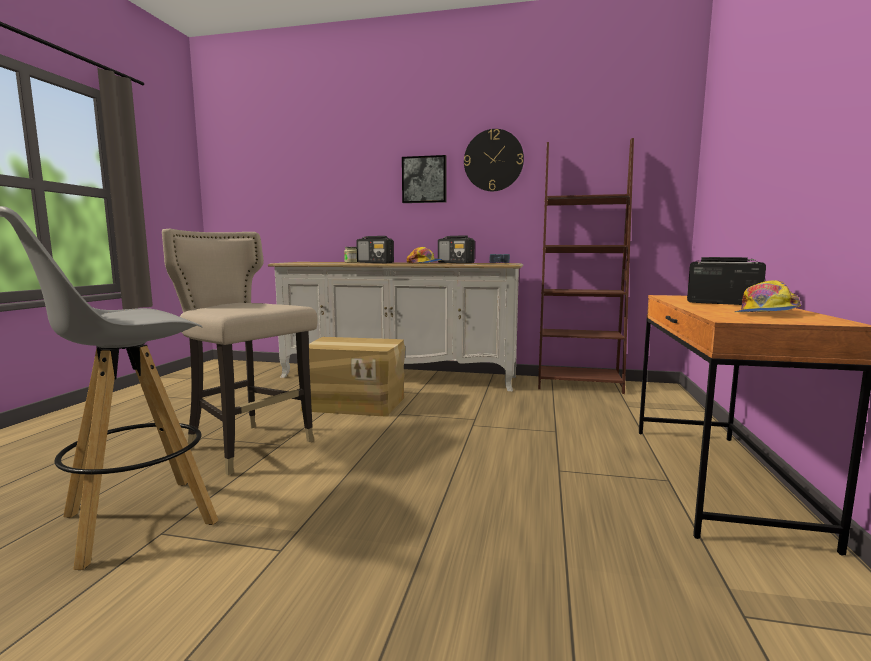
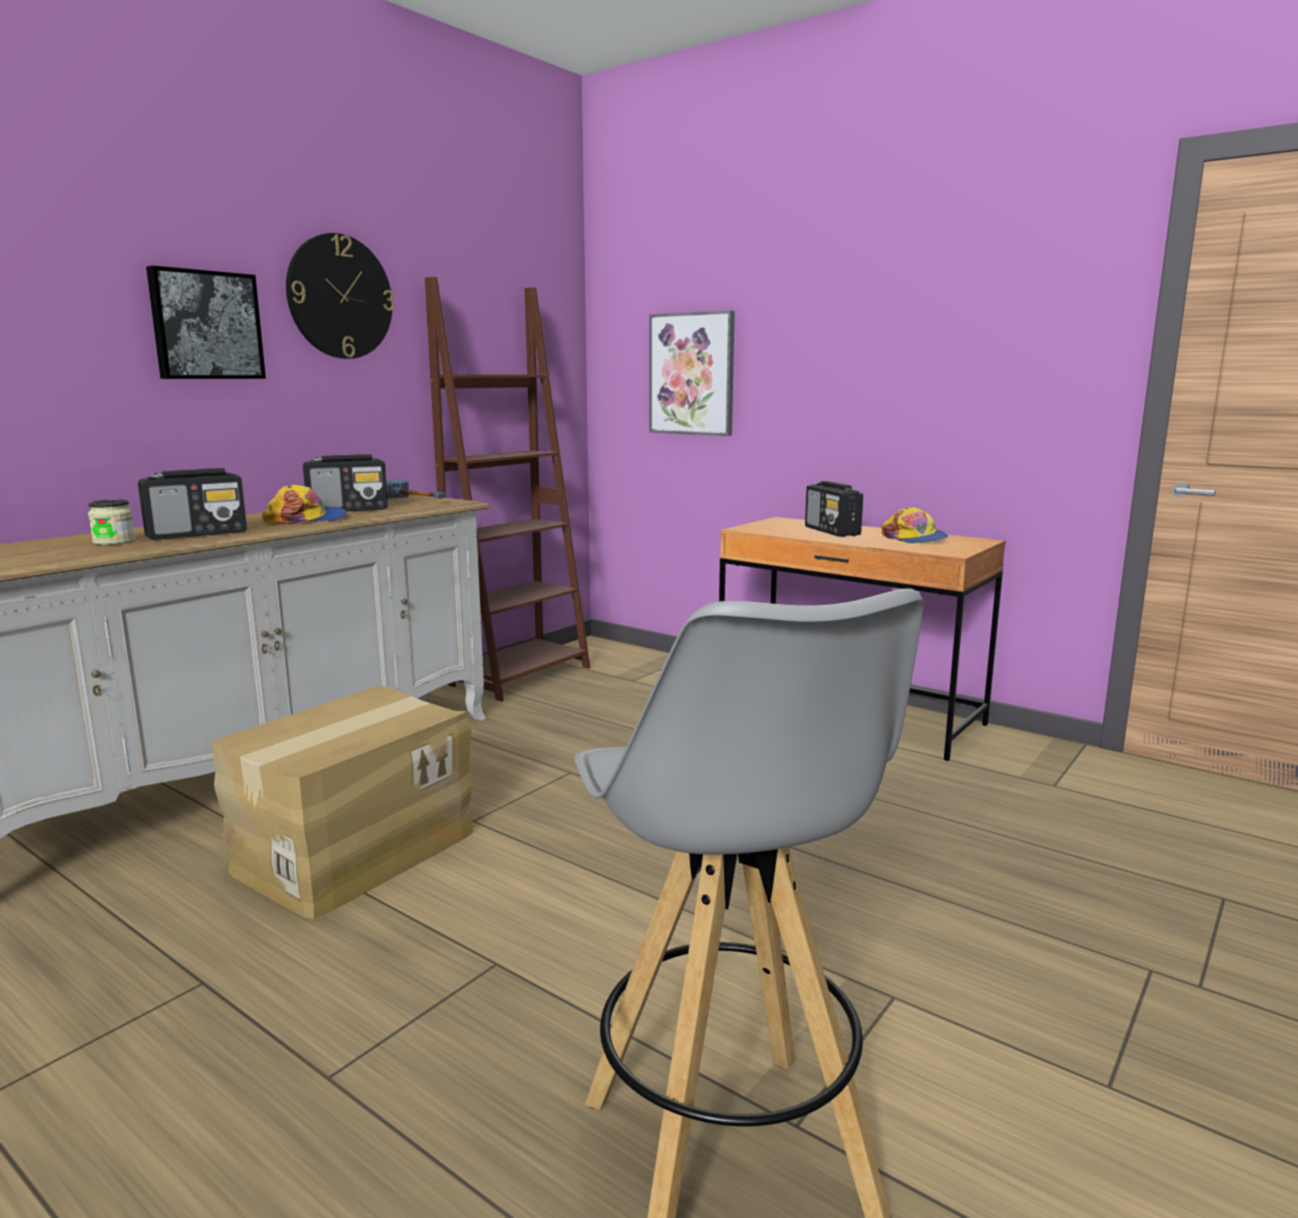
camera: 65 degrees left, 5 degrees up
(249, 447) = (470, 1004): beige stool -> none
(722, 303) = (832, 531): radio -> radio turned 75 degrees counterclockwise
(728, 181) = (692, 374): none -> picture

